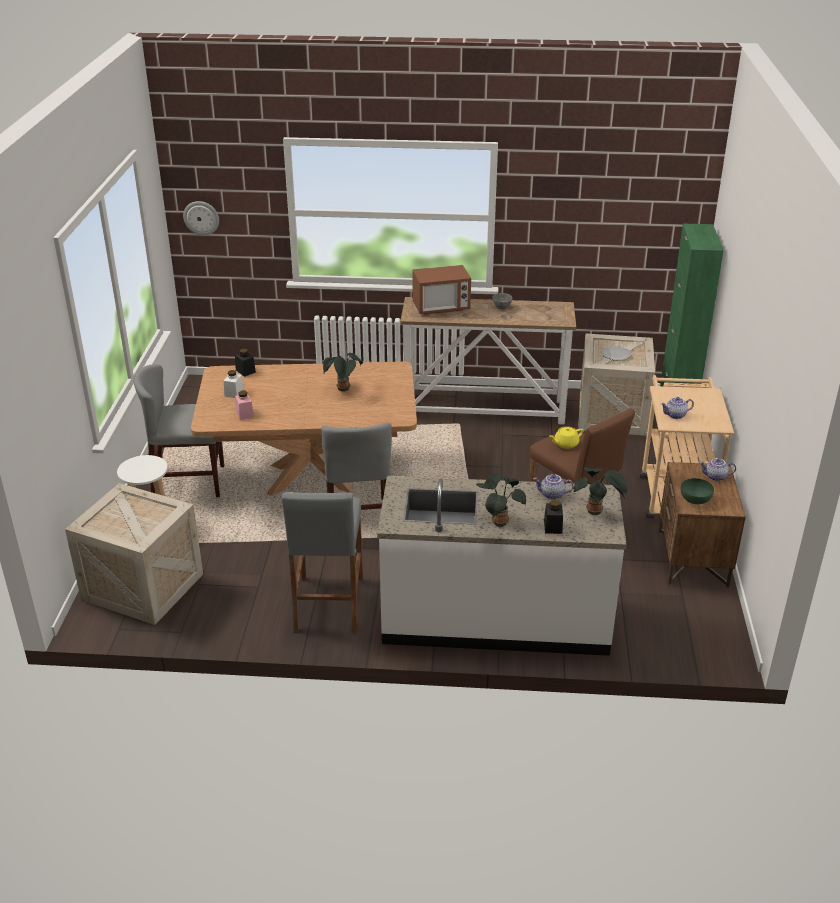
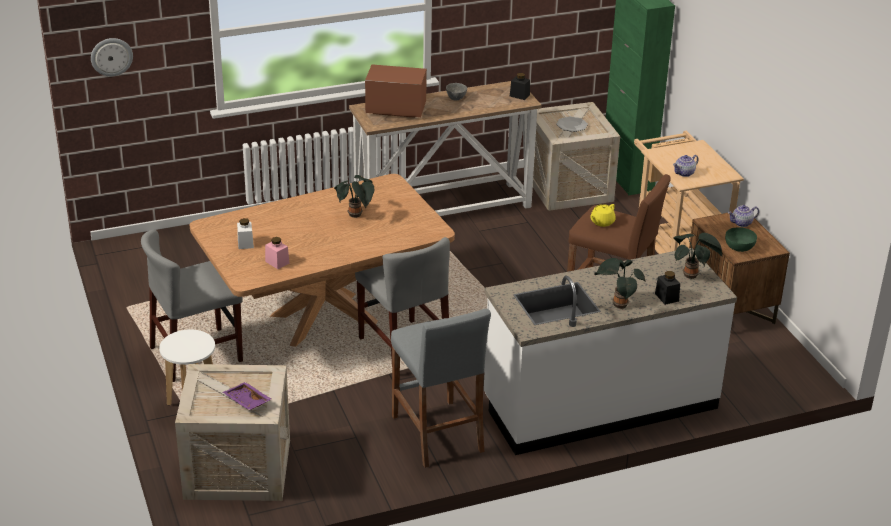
camera: 25 degrees left, 0 degrees up
(134, 527) = (246, 402): none -> purple tray
(245, 371) = (236, 218): black jar -> black jar (519, 95)
(441, 307) = (396, 110): microwave -> microwave turned 135 degrees counterclockwise
(552, 495) = (644, 269): teapot -> none

